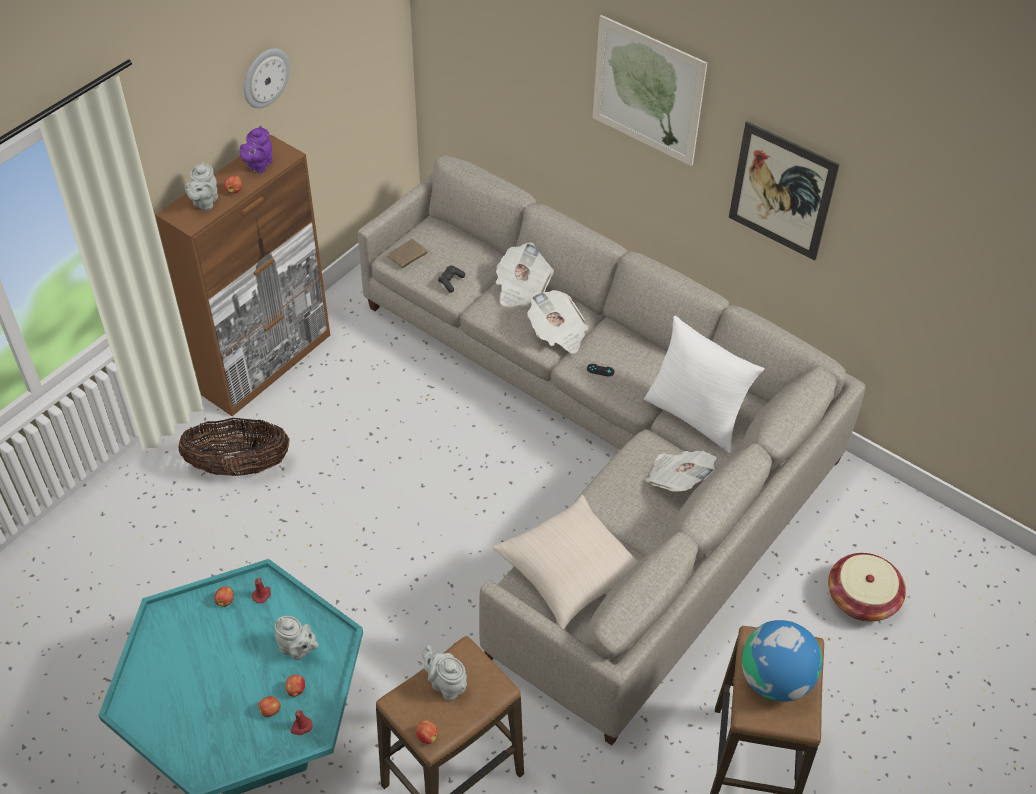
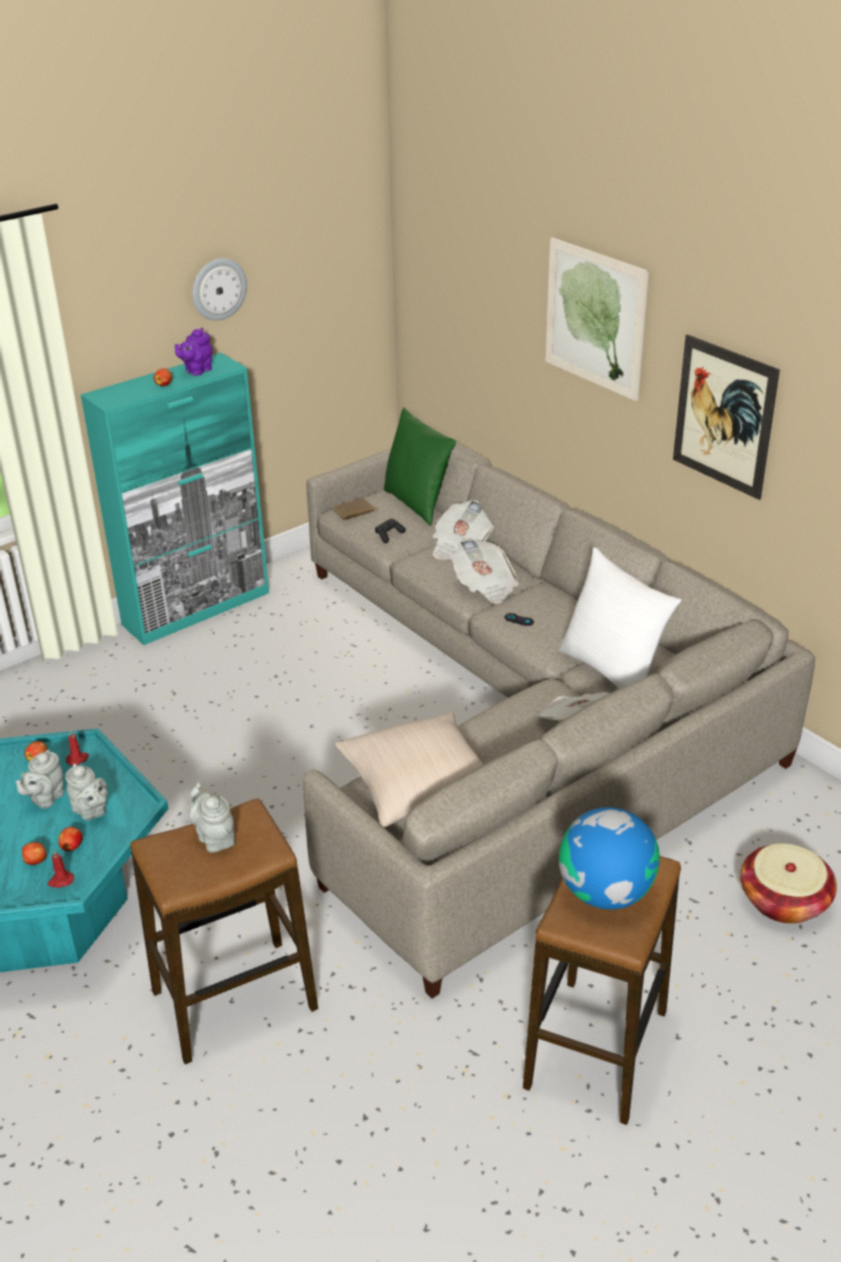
camera: 15 degrees right, 15 degrees down
(204, 203) = (131, 390): grey teapot -> grey teapot (45, 798)
(239, 466) = (131, 686): basket -> none
(268, 364) = (197, 608): brown cabinet -> turquoise cabinet
(427, 736) = (170, 881): apple -> none
(464, 237) = (417, 504): none -> green pillow

